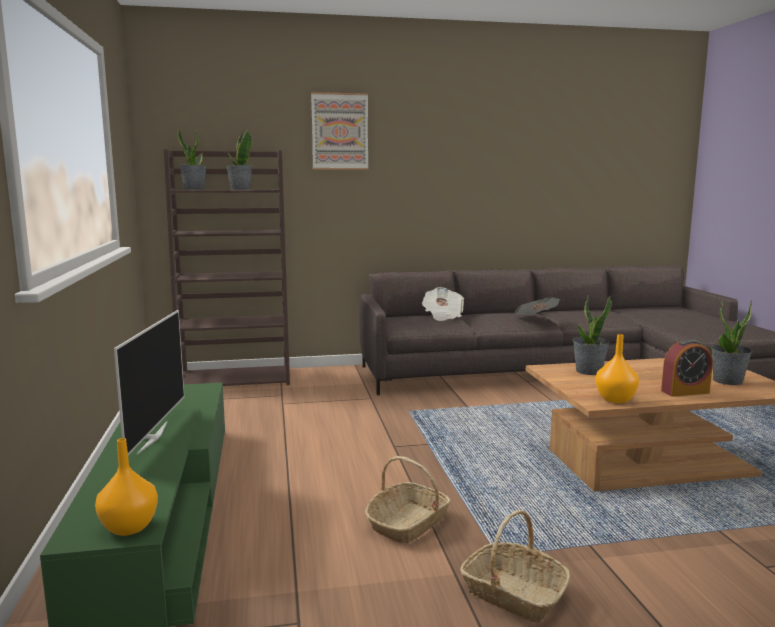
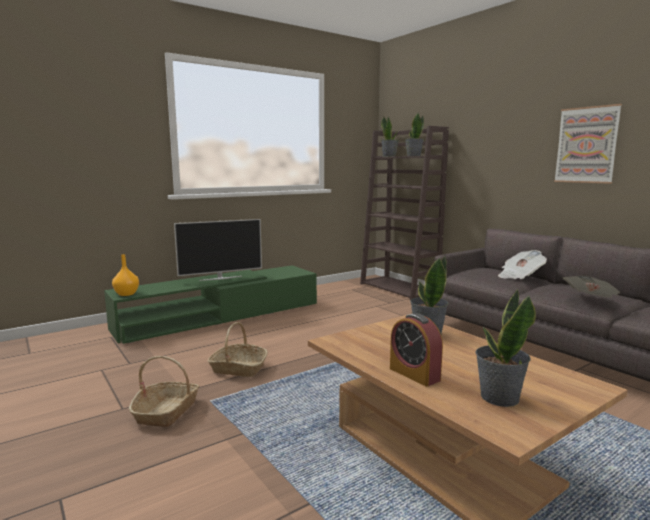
camera: 65 degrees right, 0 degrees up
(340, 131) = (490, 106): picture -> picture (586, 145)
(614, 399) = (348, 346): orange vase -> none

